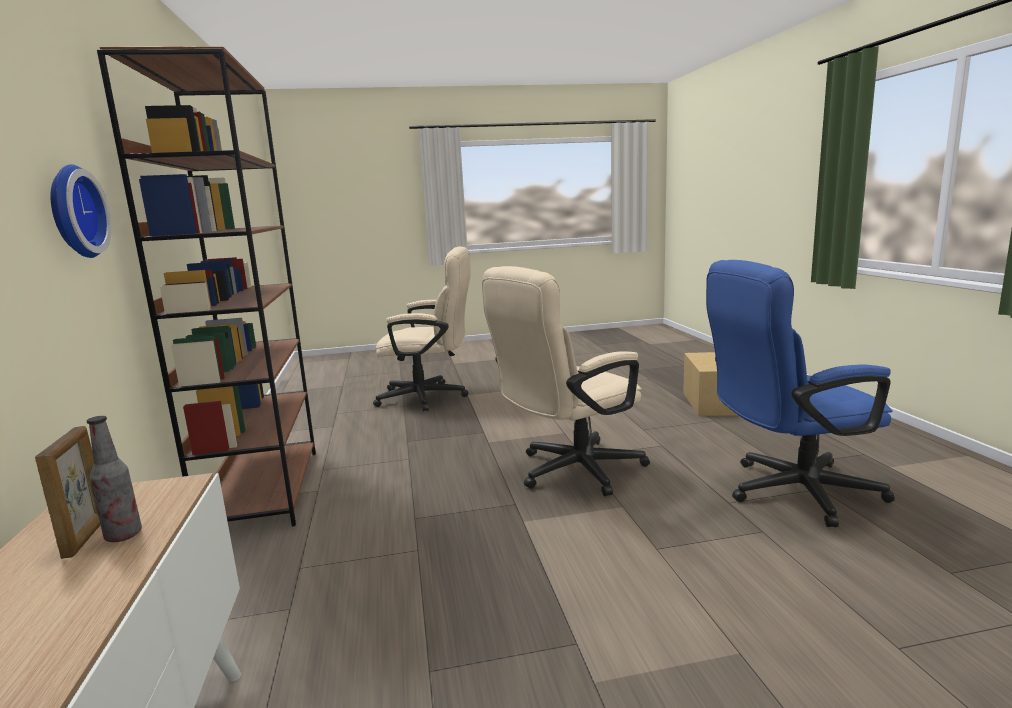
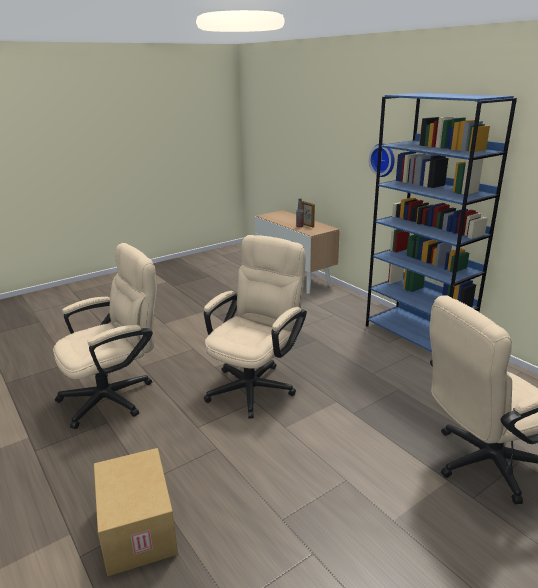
camera: 155 degrees right, 10 degrees up
(263, 490) = (417, 336): brown bookcase -> blue bookcase
(789, 492) = (116, 396): blue office chair -> beige office chair

